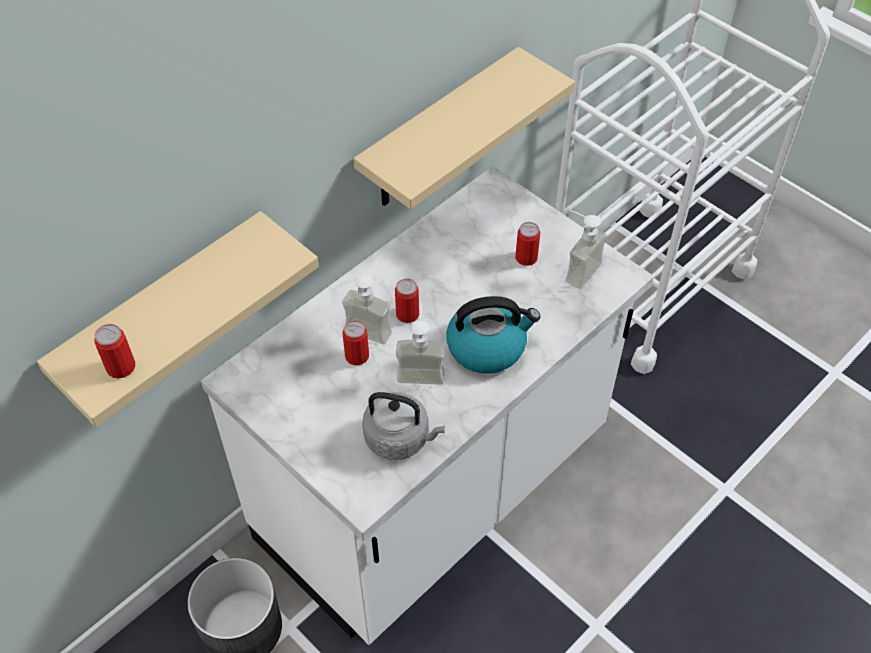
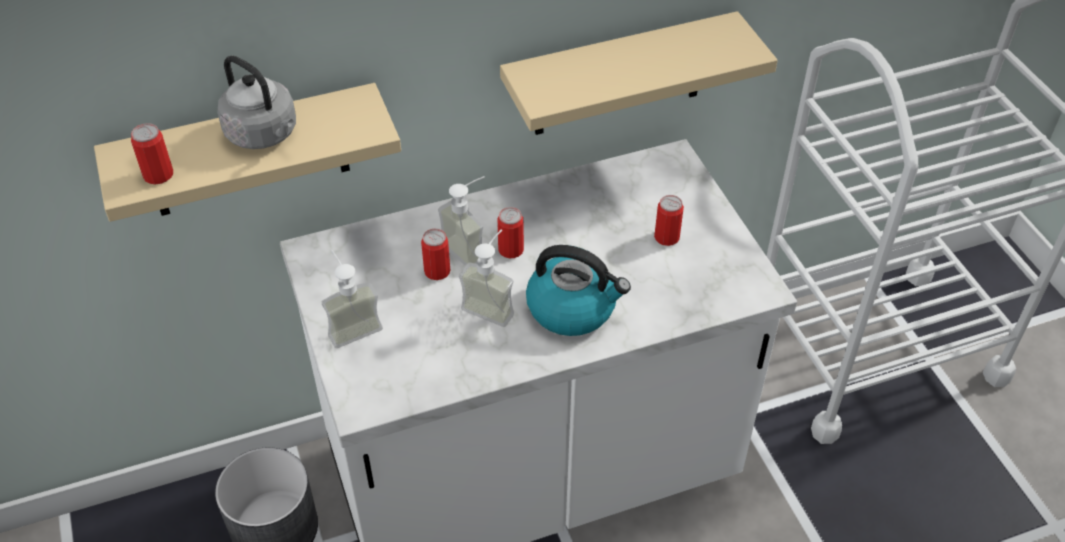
camera: 25 degrees right, 5 degrees down
(400, 438) = (431, 363): grey kettle -> grey kettle (264, 135)
(575, 268) = (713, 265): soap dispenser -> soap dispenser (351, 325)

